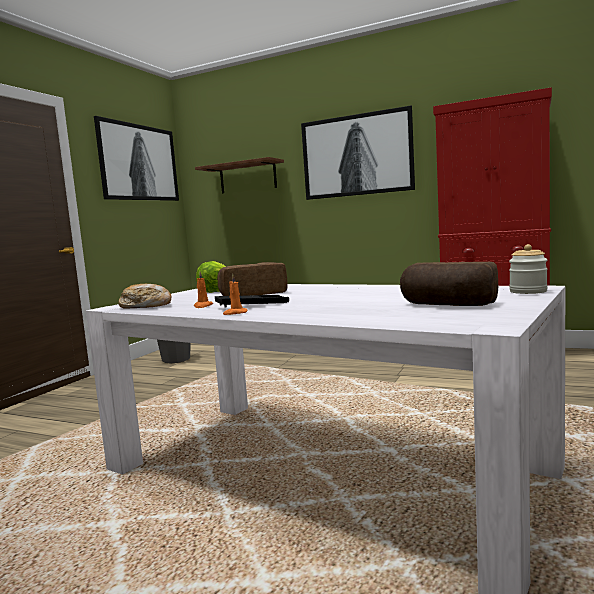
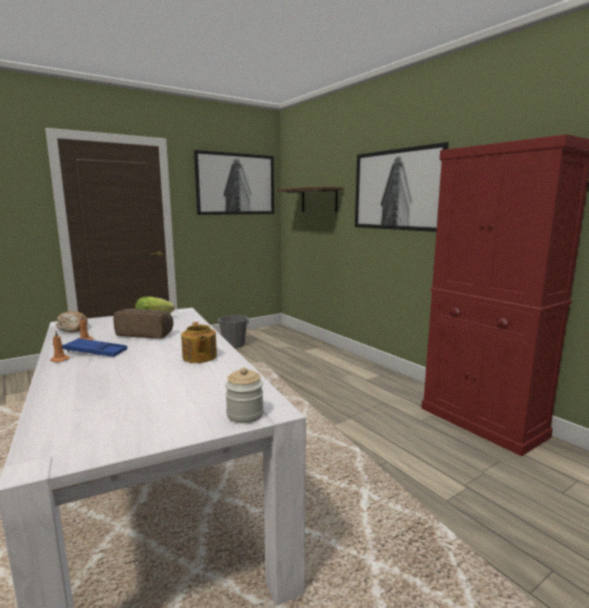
camera: 30 degrees right, 5 degrees up
(252, 305) = (95, 352): black tray -> blue tray
(369, 290) = (199, 357): none -> teapot
(447, 305) = (143, 408): bread -> none

